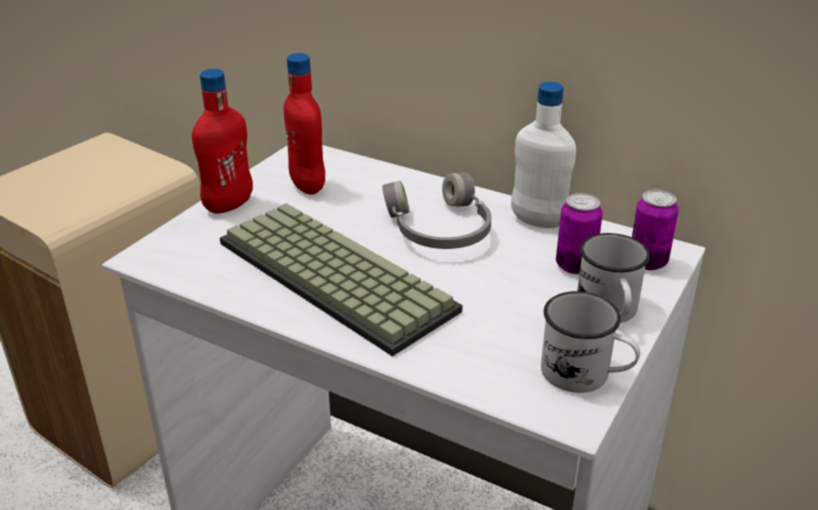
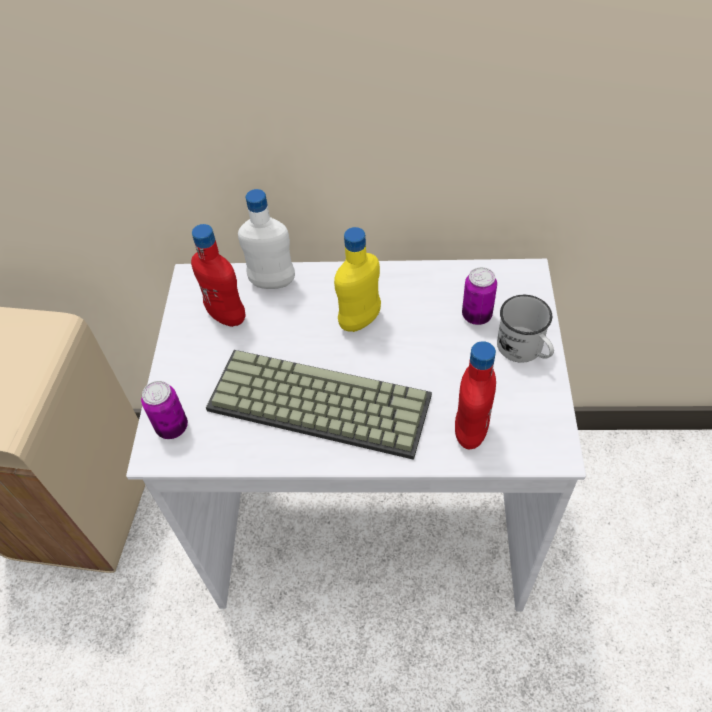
camera: 25 degrees left, 20 degrees up
(228, 205) = (179, 366): red bottle -> red bottle (470, 431)
(438, 229) = (360, 321): grey headphones -> yellow bottle
(538, 221) = (424, 281): white bottle -> white bottle (272, 283)
(585, 375) = (543, 414): white mug -> none
(647, 262) = (520, 290): can -> can (172, 427)

